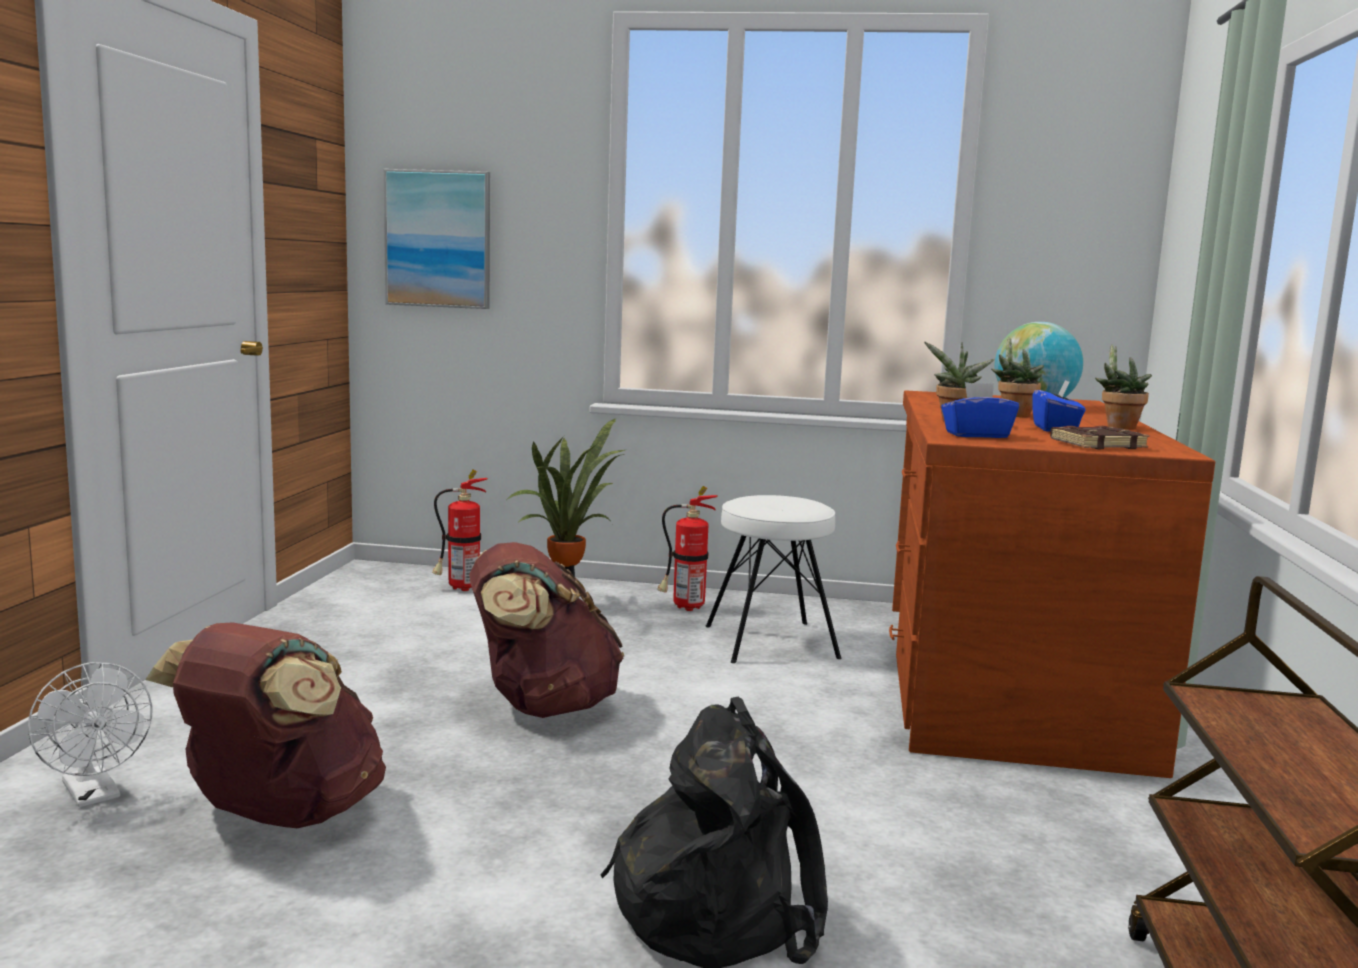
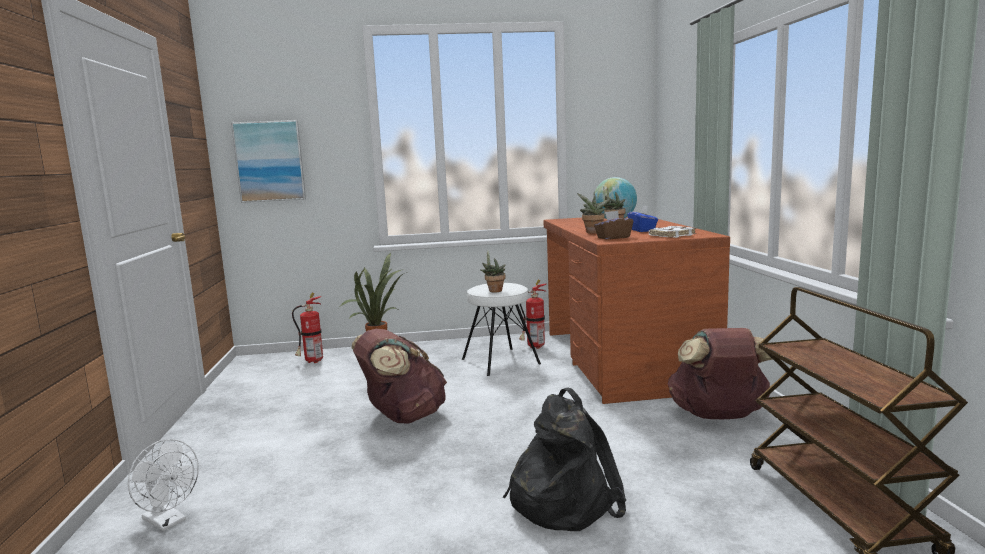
camera: 15 degrees left, 0 degrees up
(279, 815) = (293, 507): brown backpack -> brown backpack (718, 416)
(684, 607) = (444, 351): fire extinguisher -> fire extinguisher (534, 347)
(976, 435) = (613, 237): blue tissue box -> brown tissue box
(1097, 444) = (672, 235): brown book -> white book
(1117, 426) = (666, 225): potted plant -> potted plant (494, 290)

